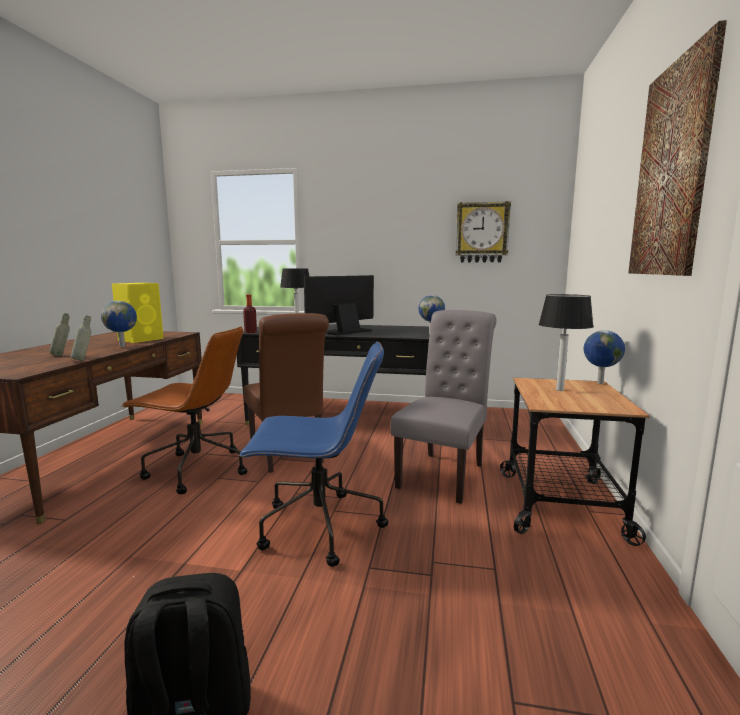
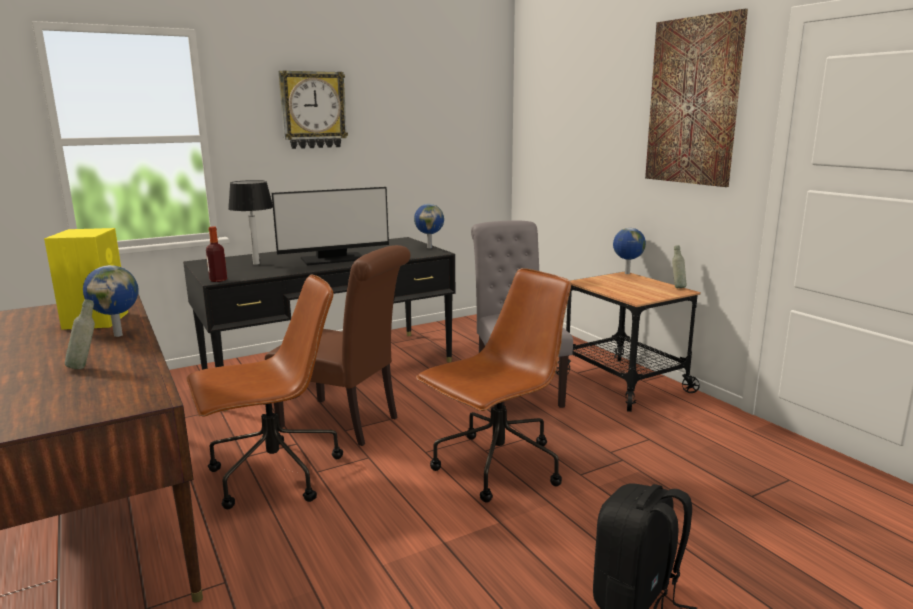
camera: 40 degrees left, 5 degrees up
(84, 360) = (155, 363): grey bottle -> grey bottle (677, 287)
(318, 527) = (497, 467): blue office chair -> brown office chair
(345, 331) = (333, 259): monitor -> monitor turned 120 degrees counterclockwise
(482, 232) = (435, 124): wall clock -> wall clock (313, 110)
(559, 390) = (618, 285): table lamp -> none

